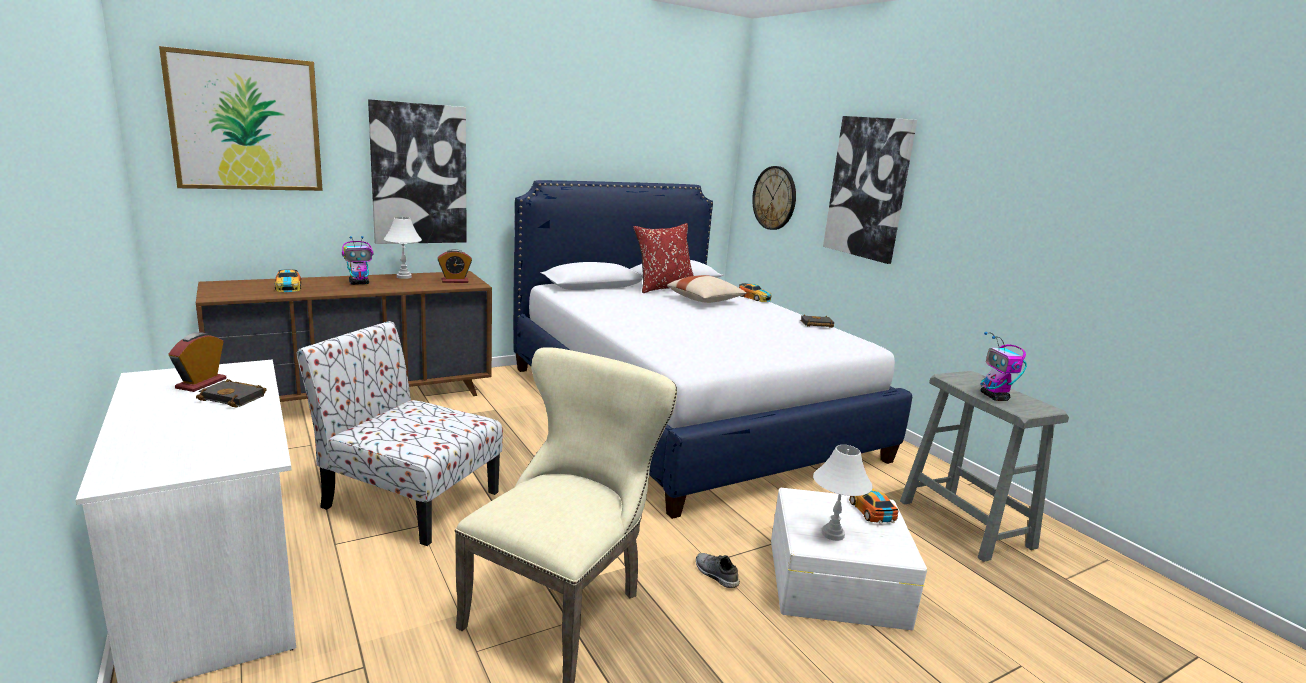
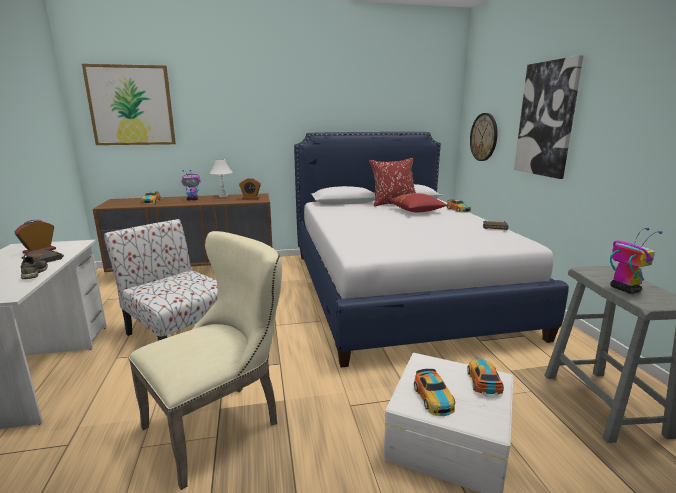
camera: 20 degrees right, 0 degrees up
(419, 174) = (233, 132): picture -> none
(705, 301) = (417, 211): beige pillow -> red pillow
(715, 575) = (347, 416): grey shoe -> grey shoe (34, 273)
(833, 534) = (433, 398): white table lamp -> toy car
(994, 397) = (624, 289): toy robot -> toy robot turned 150 degrees clockwise

